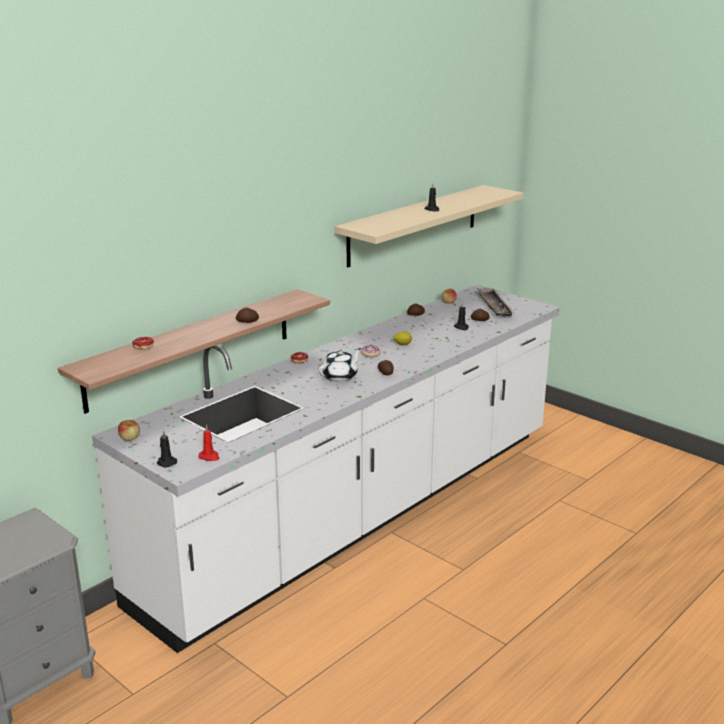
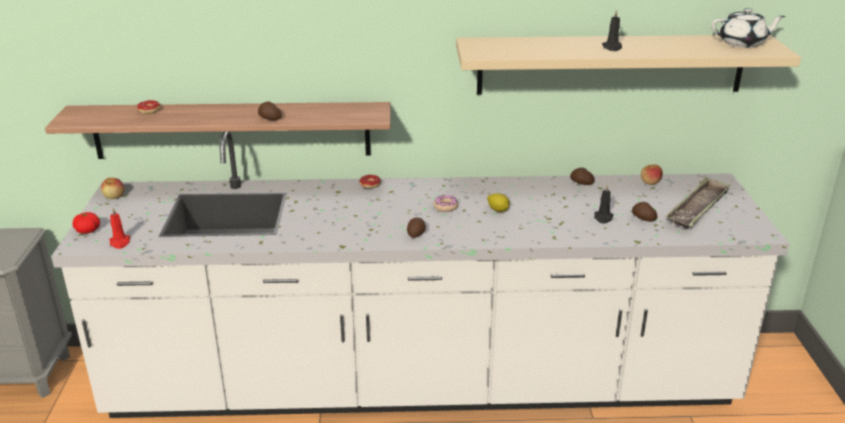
camera: 45 degrees right, 5 degrees up
(166, 462) = (88, 231): black candle -> tomato
(340, 376) = (369, 217): white teapot -> white teapot (742, 43)

